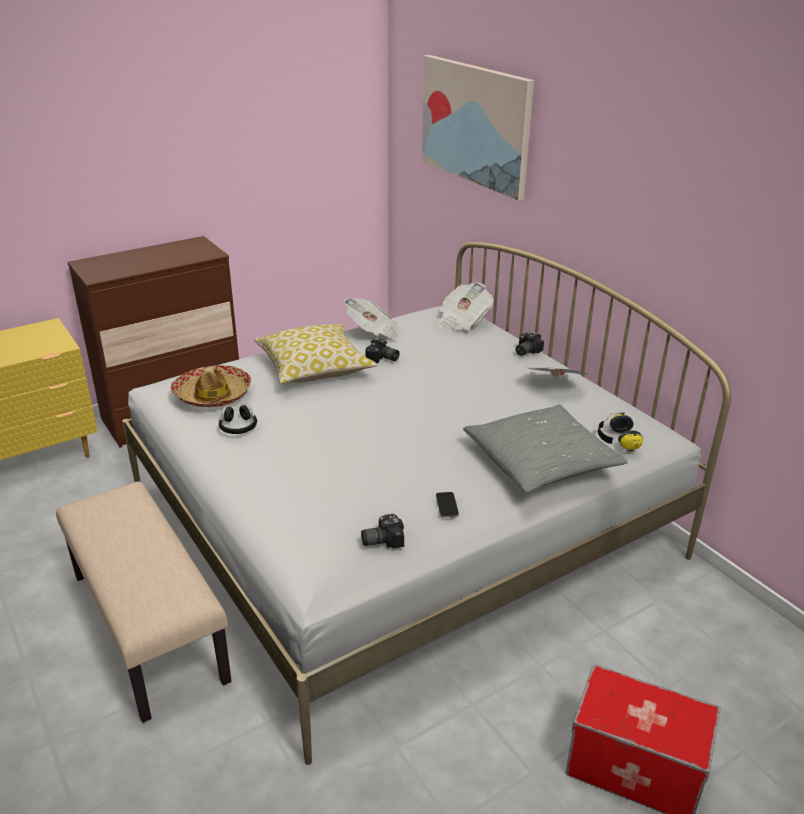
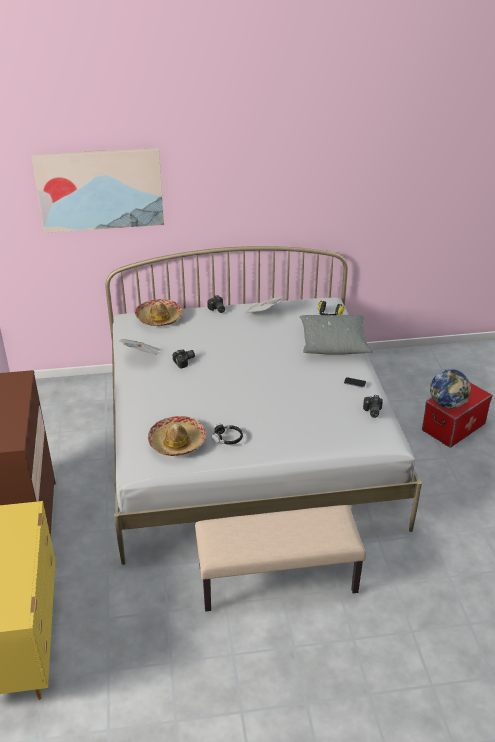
camera: 65 degrees left, 5 degrees up
(314, 368) = (174, 391): pillow -> none
(462, 321) = (159, 318): newspaper -> hat
(610, 699) = (447, 404): none -> globe

